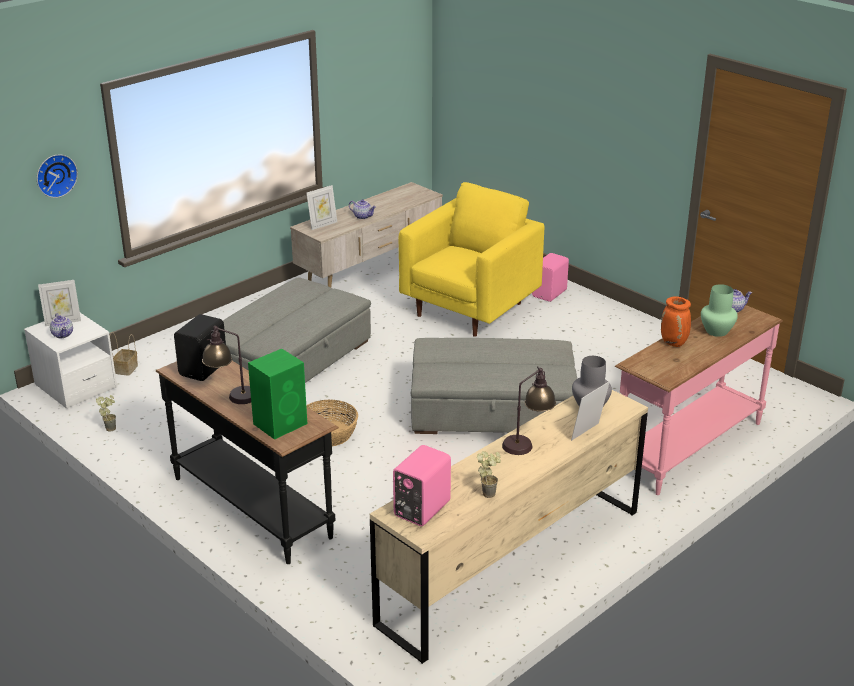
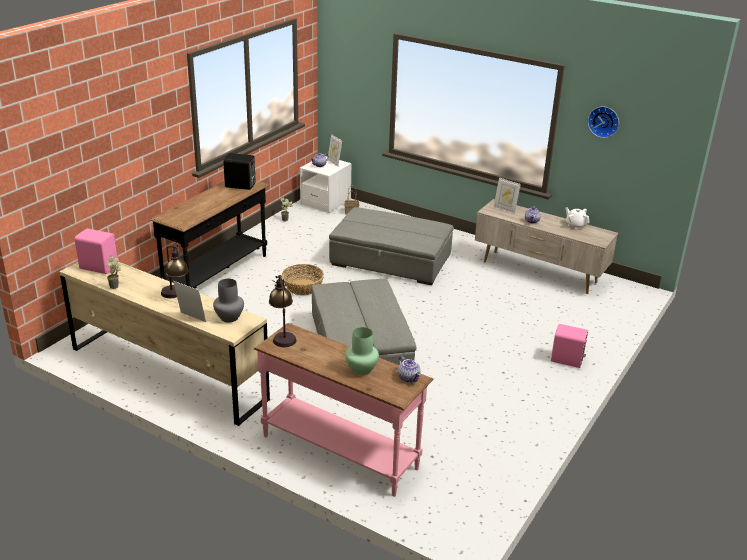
camera: 75 degrees right, 0 degrees up
(55, 175) = (357, 76): wall clock -> wall clock (604, 121)
(232, 396) = (210, 197): table lamp -> table lamp (282, 335)
(281, 423) = (182, 214): green speaker -> none
(385, 197) = (575, 225): none -> white teapot
(470, 309) = (509, 323): yellow armchair -> none
(674, 343) = (331, 348): orange vase -> none

